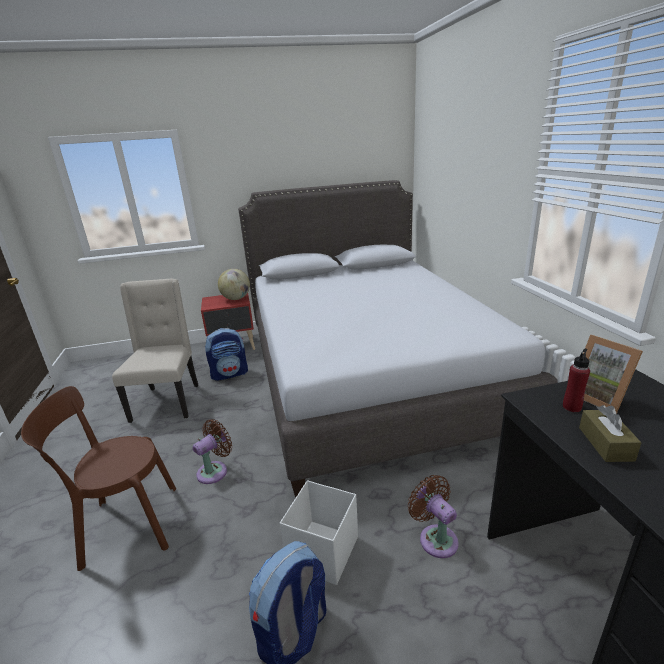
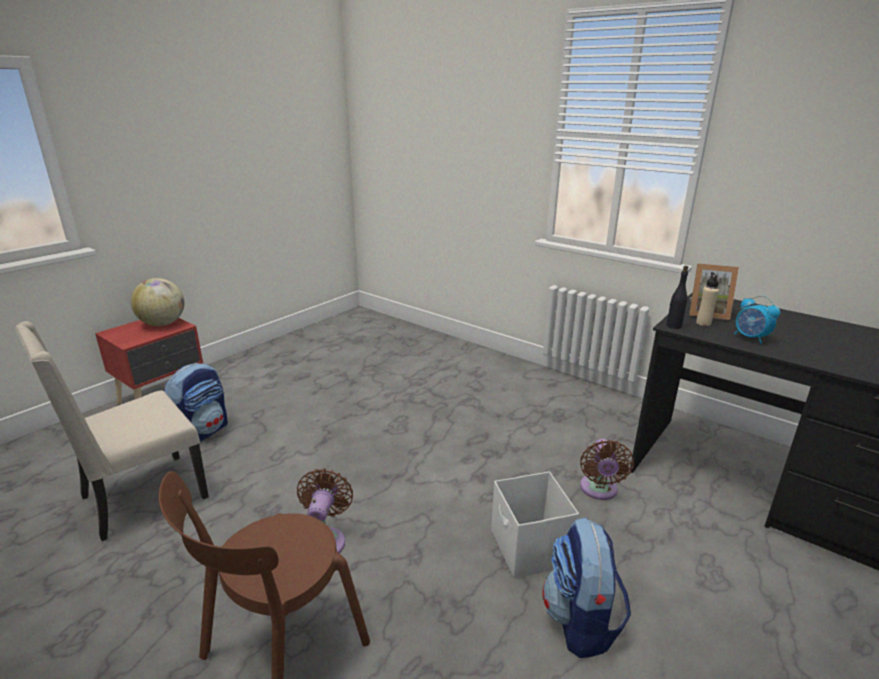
camera: 40 degrees left, 0 degrees up
(167, 402) = (141, 498): beige chair -> beige chair turned 90 degrees counterclockwise
(366, 376) = (387, 381): grey bed -> none
(435, 538) = (599, 490): brown fan -> brown fan turned 105 degrees counterclockwise
(526, 399) = (673, 326): none -> black bottle
(572, 407) = (703, 323): red bottle -> beige bottle
(605, 444) = (750, 338): brown tissue box -> alarm clock

